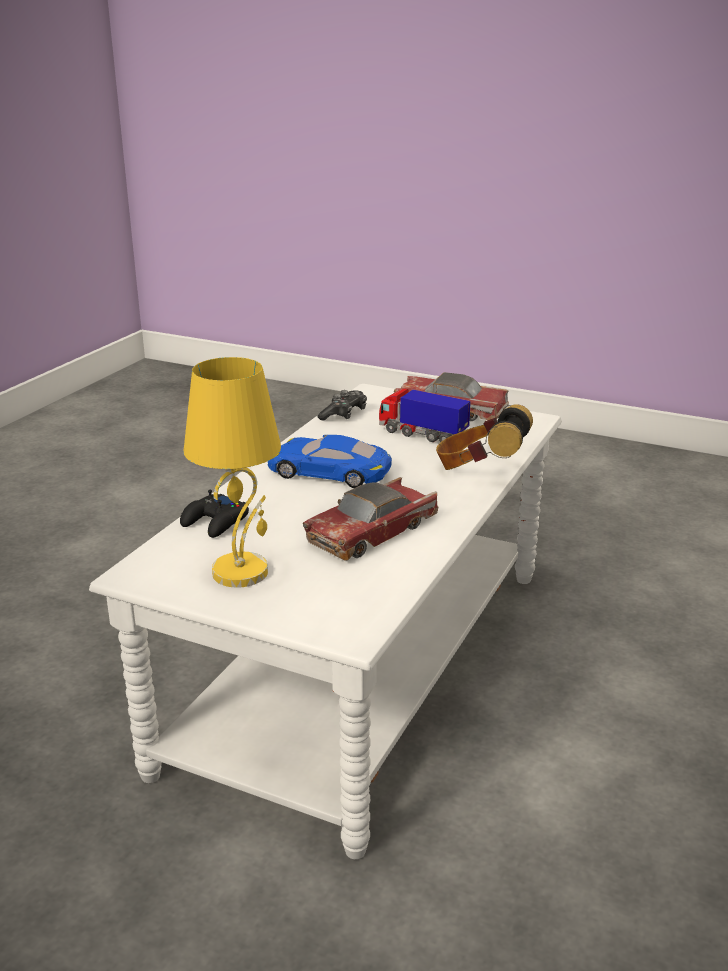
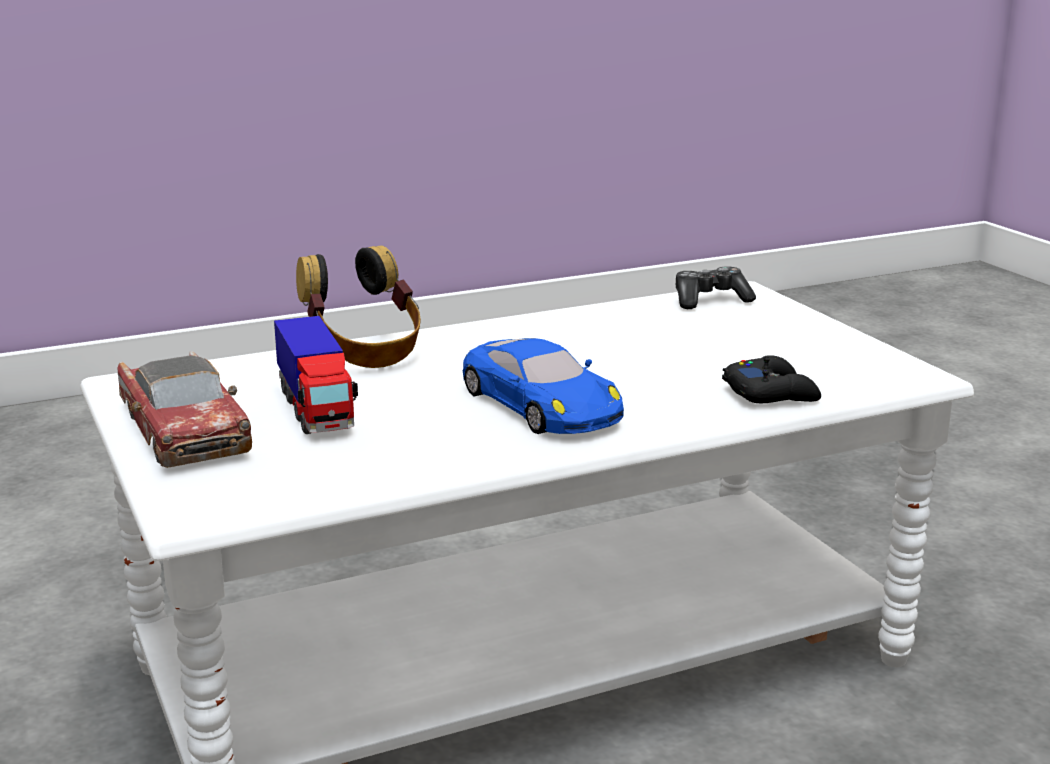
camera: 140 degrees left, 5 degrees down
(241, 571) = (793, 347): yellow table lamp -> none
(344, 414) = (342, 480): game controller -> game controller (710, 300)
(372, 532) = (606, 338): toy car -> none

